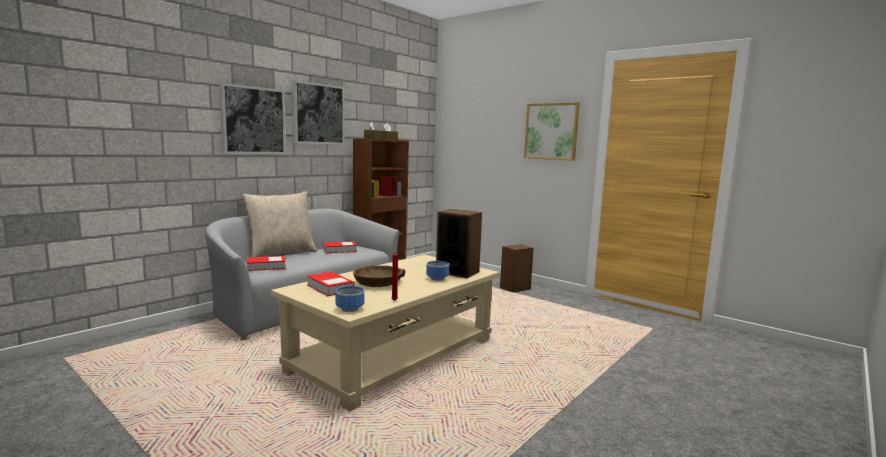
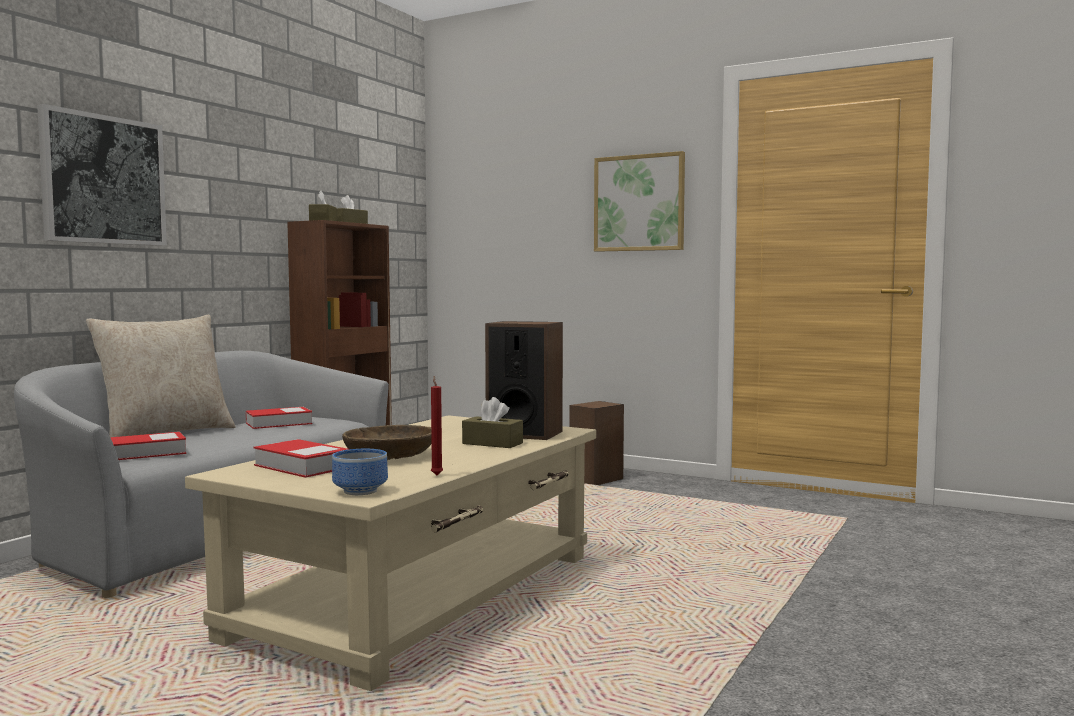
camera: 10 degrees left, 5 degrees down
(318, 114) = (223, 174): picture -> none
(436, 278) = (492, 443): bowl -> brown tissue box

